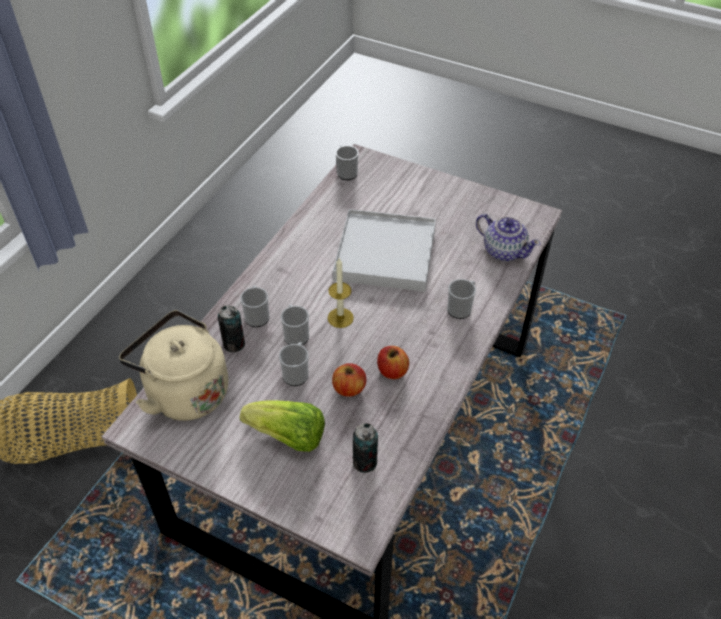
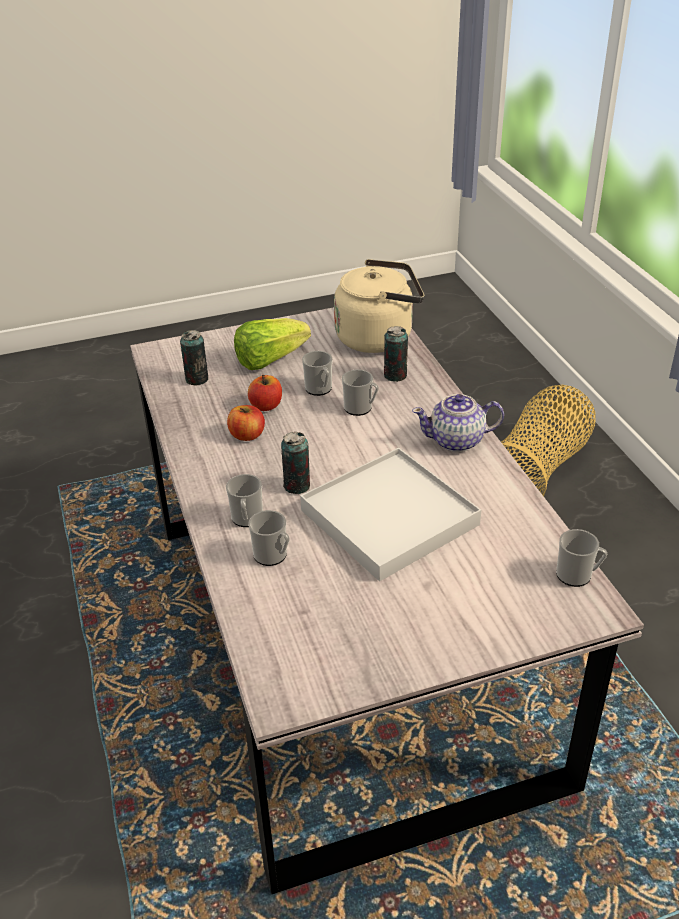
camera: 135 degrees right, 10 degrees down
(257, 316) = (412, 400): mug -> mug (273, 556)
(340, 318) = (345, 441): candle -> none
(408, 308) = (297, 486): none -> can
(503, 250) = (270, 613): teapot -> teapot (457, 441)

